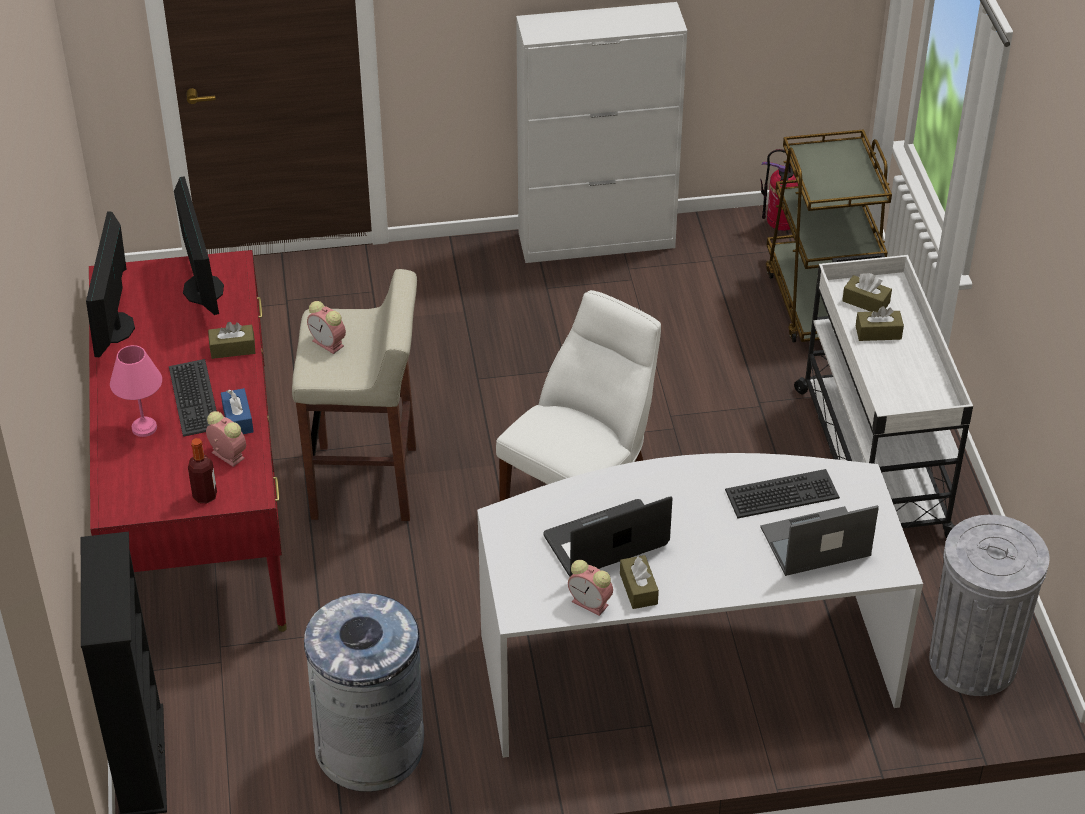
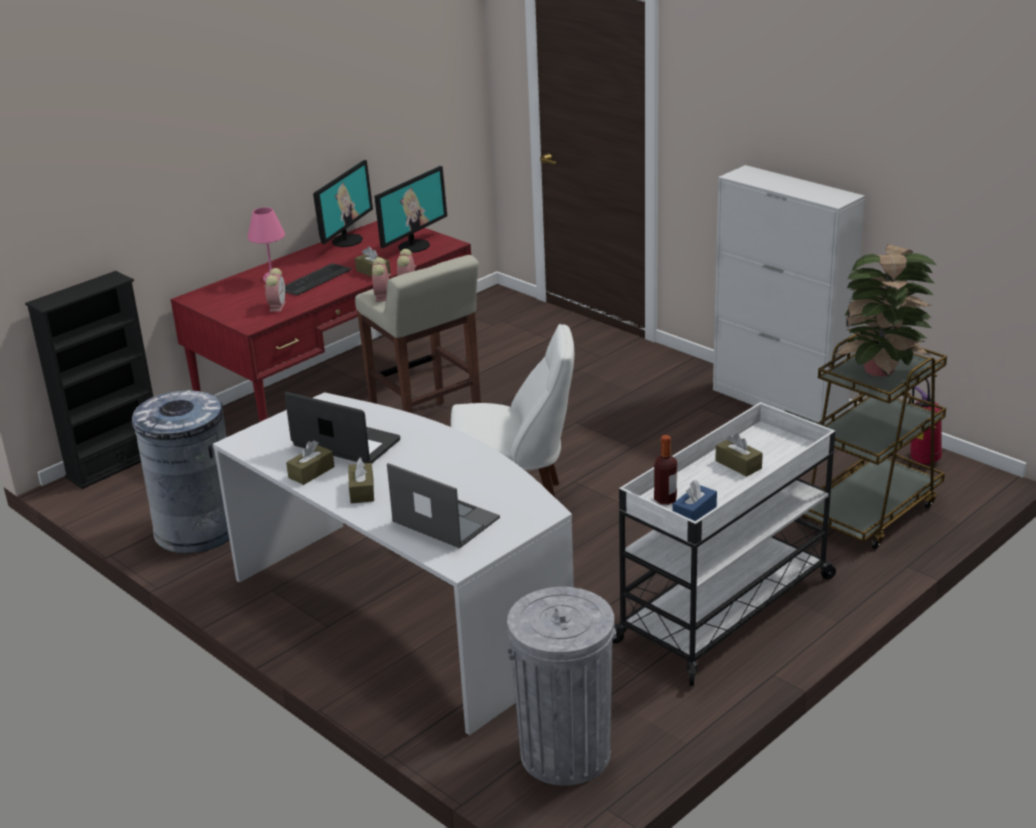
camera: 55 degrees right, 15 degrees down
(115, 328) = (346, 240): monitor -> monitor turned 150 degrees clockwise
(205, 496) = (234, 314): bottle -> bottle (665, 499)
(238, 419) = (312, 297): blue tissue box -> blue tissue box (694, 513)
(591, 603) = (277, 462): alarm clock -> alarm clock (382, 296)
(782, 495) = (480, 488): keyboard -> none
(836, 175) = (879, 371): none -> potted plant
(866, 302) = (766, 446): brown tissue box -> brown tissue box (362, 491)

